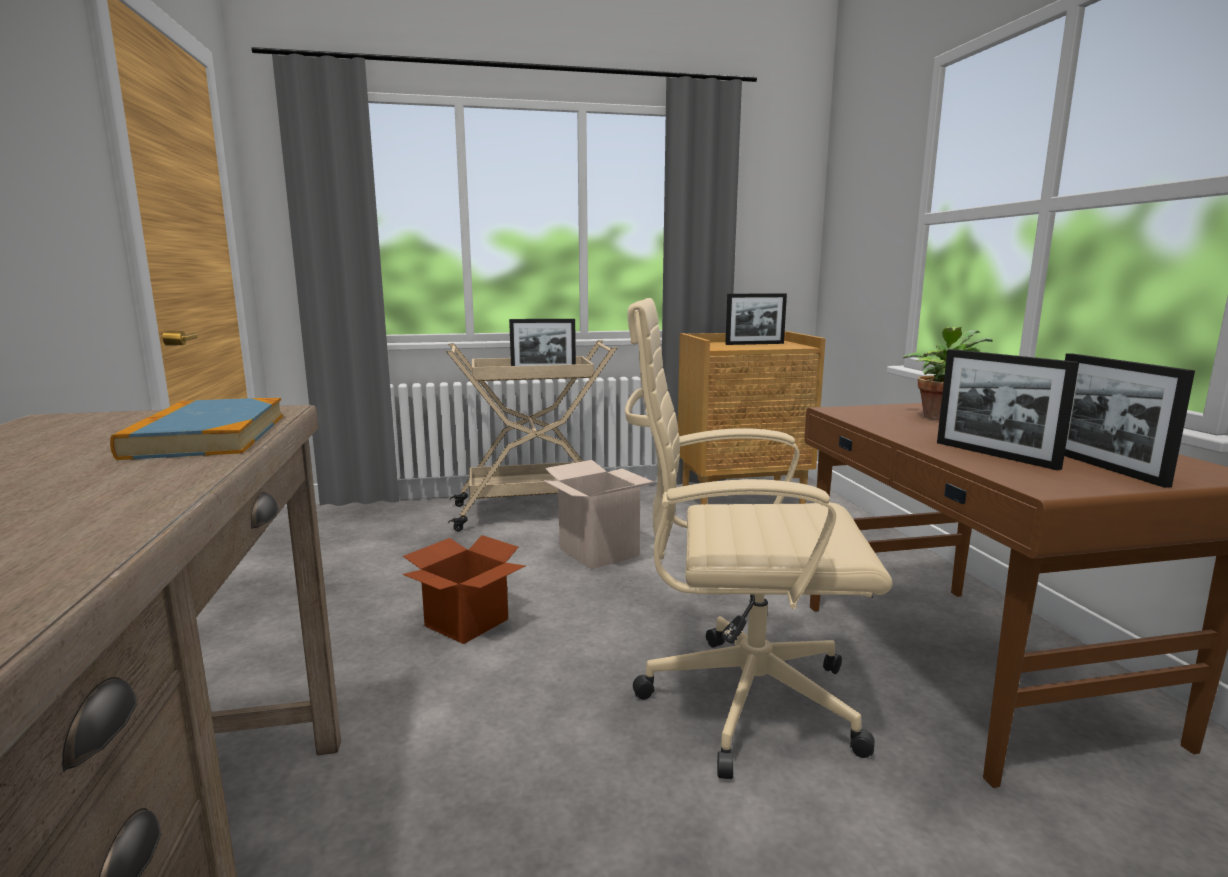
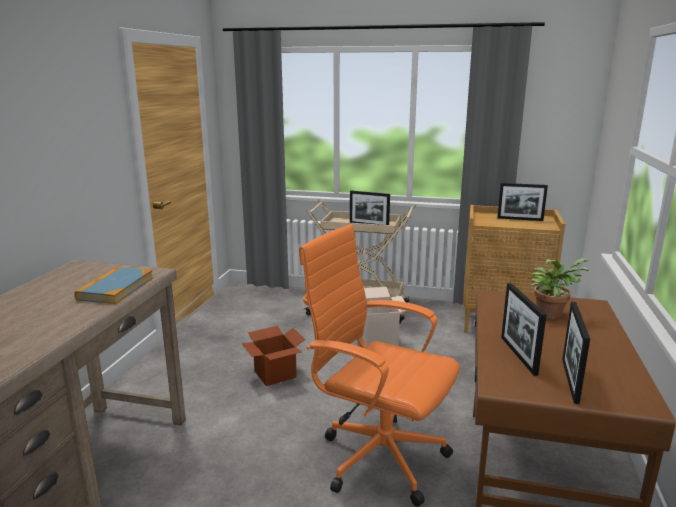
camera: 25 degrees right, 5 degrees up
(739, 702) = (377, 457): beige office chair -> orange office chair

